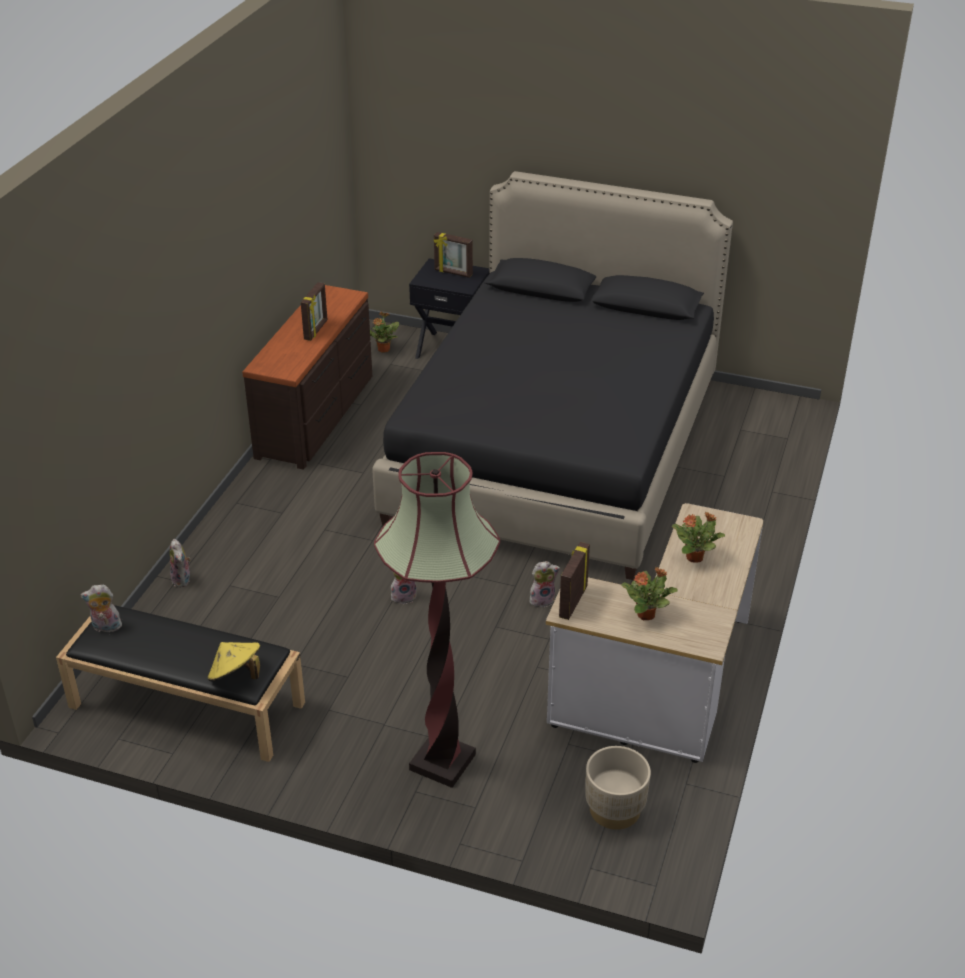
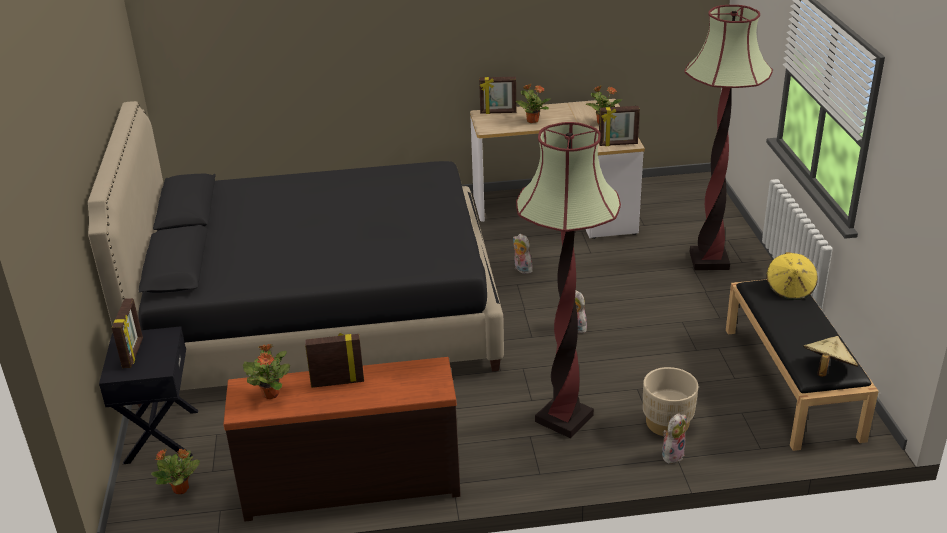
camera: 115 degrees left, 5 degrees down
(106, 627) = (827, 370): plush toy -> beige hat
(284, 538) = (564, 418): none -> floor lamp
(332, 304) = (271, 393): none -> potted plant
(614, 810) = (675, 200): beige planter -> beige planter (667, 423)
(741, 538) = (498, 112): none -> picture frame

